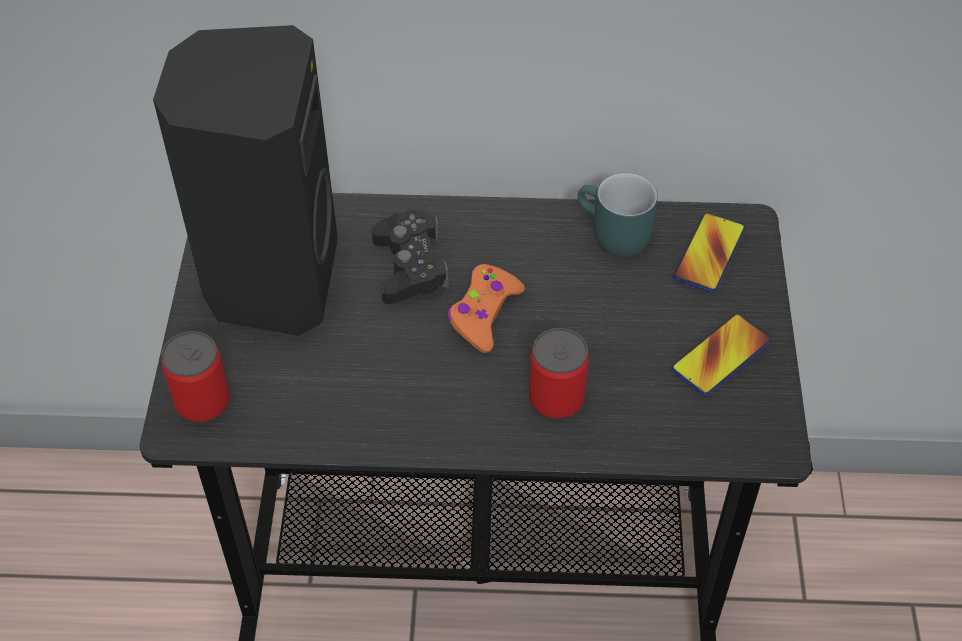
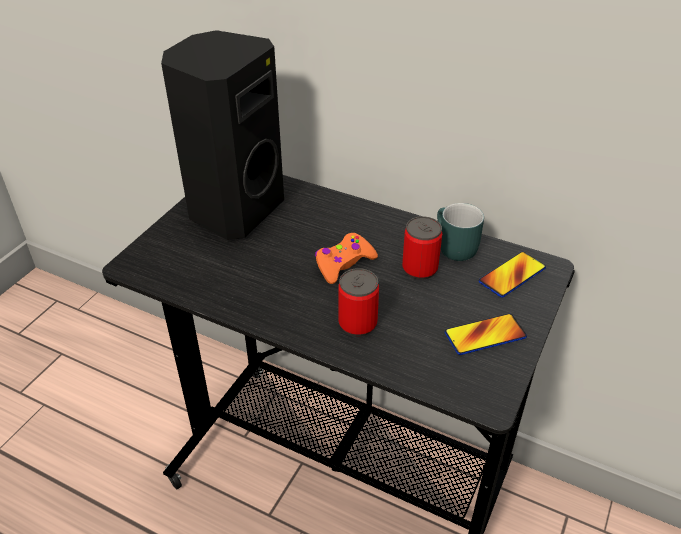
camera: 25 degrees right, 10 degrees down
(203, 402) = (152, 257): can -> can (419, 269)
(410, 266) = (317, 226): black game controller -> none

